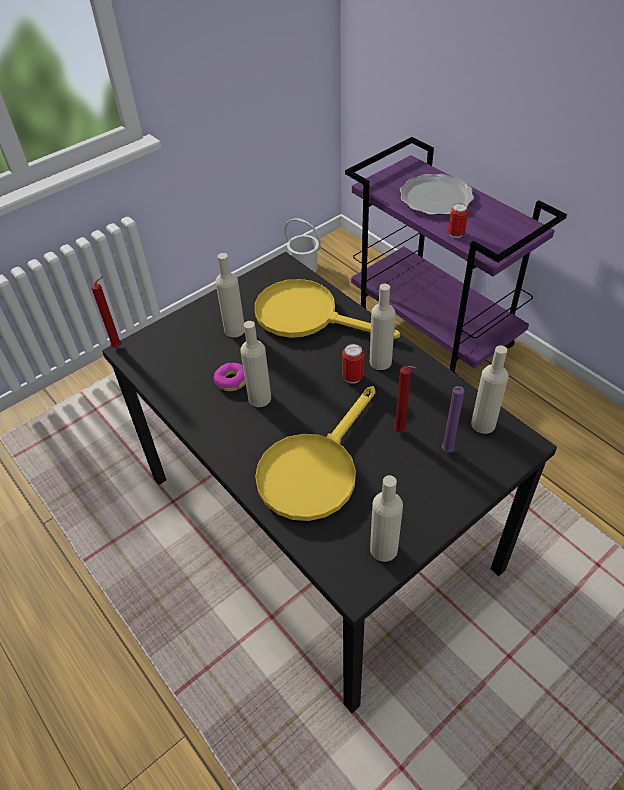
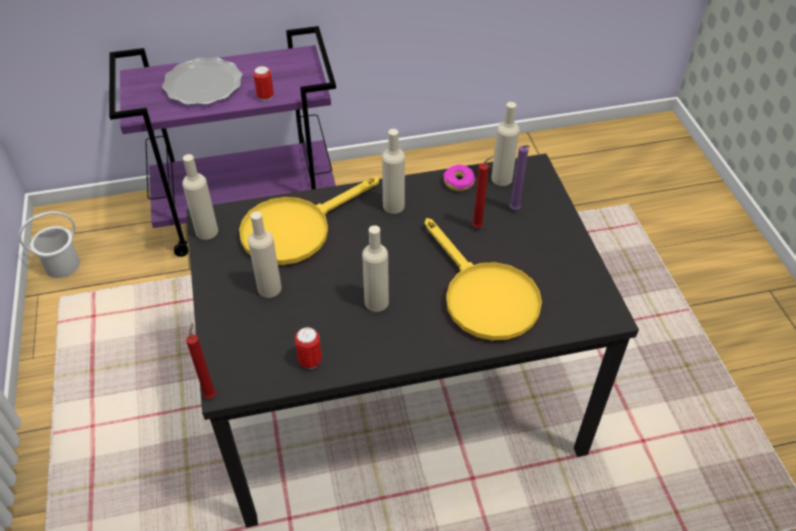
camera: 65 degrees left, 0 degrees up
(231, 380) = (338, 315): donut -> donut (458, 182)
(352, 377) = (398, 230): can -> can (310, 361)
(383, 549) = (585, 285): beige bottle -> beige bottle (206, 231)

